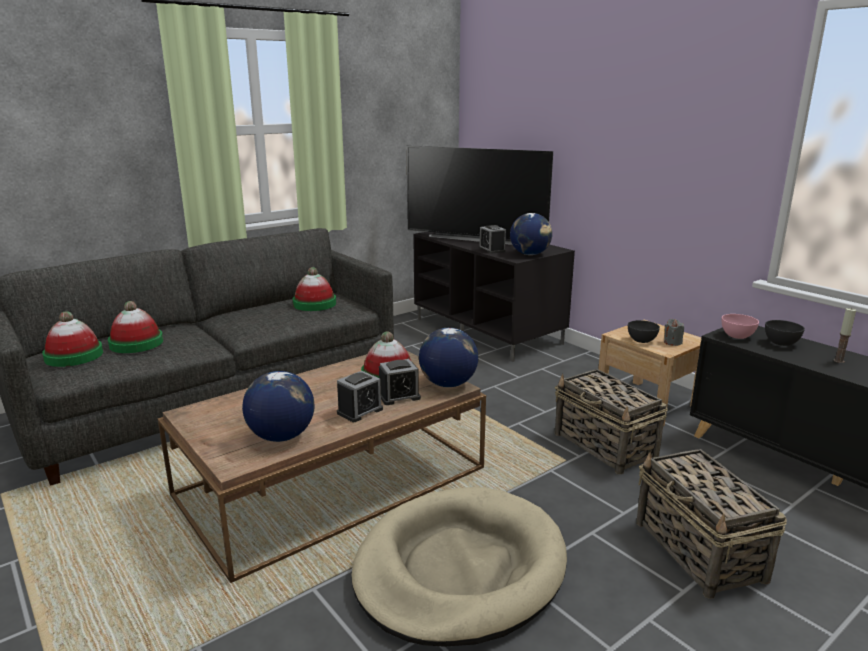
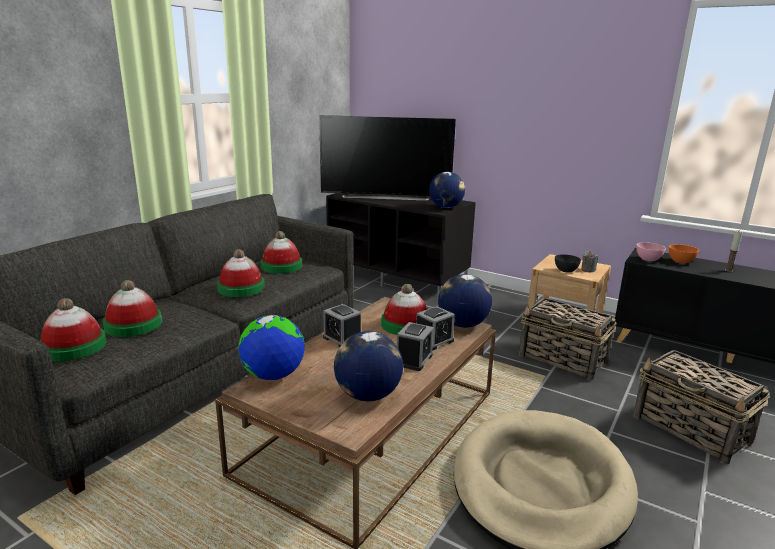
camera: 20 degrees left, 0 degrees up
(217, 405) = (273, 375): none -> globe
(256, 321) = (241, 288): none -> hat
(492, 250) = (411, 205): alarm clock -> alarm clock (342, 339)
(781, 343) = (681, 262): grey bowl -> orange bowl

